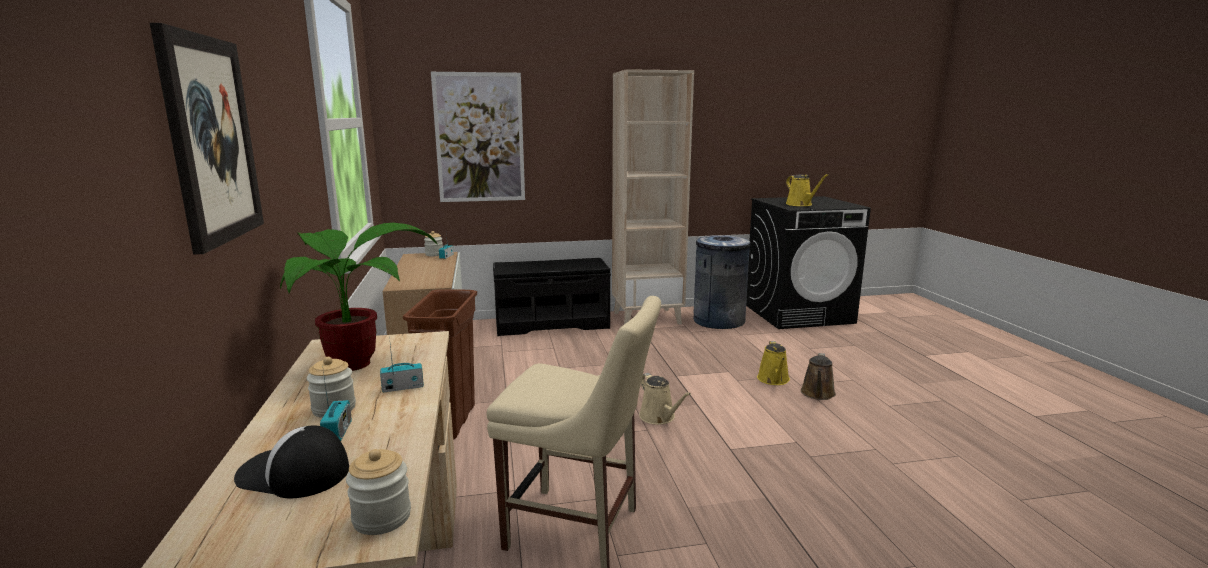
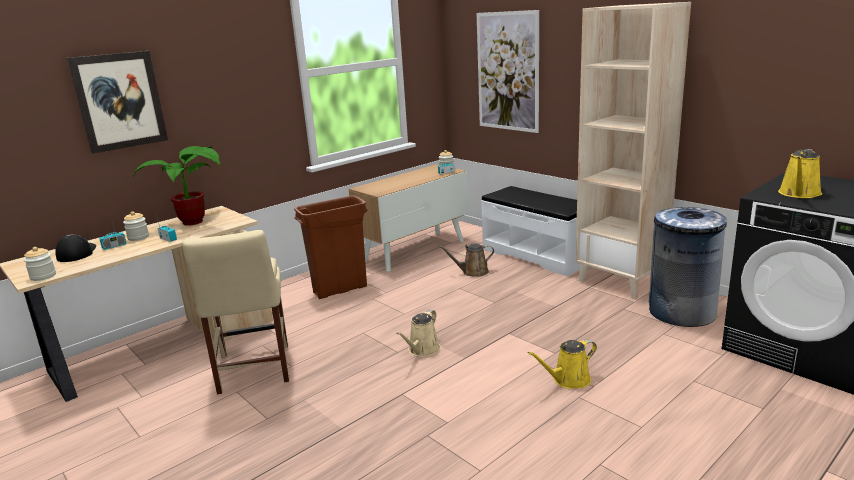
camera: 60 degrees right, 5 degrees up
(551, 323) = (537, 255): black bench -> white bench
(817, 394) = (568, 412): brown watering can -> brown watering can (472, 272)

